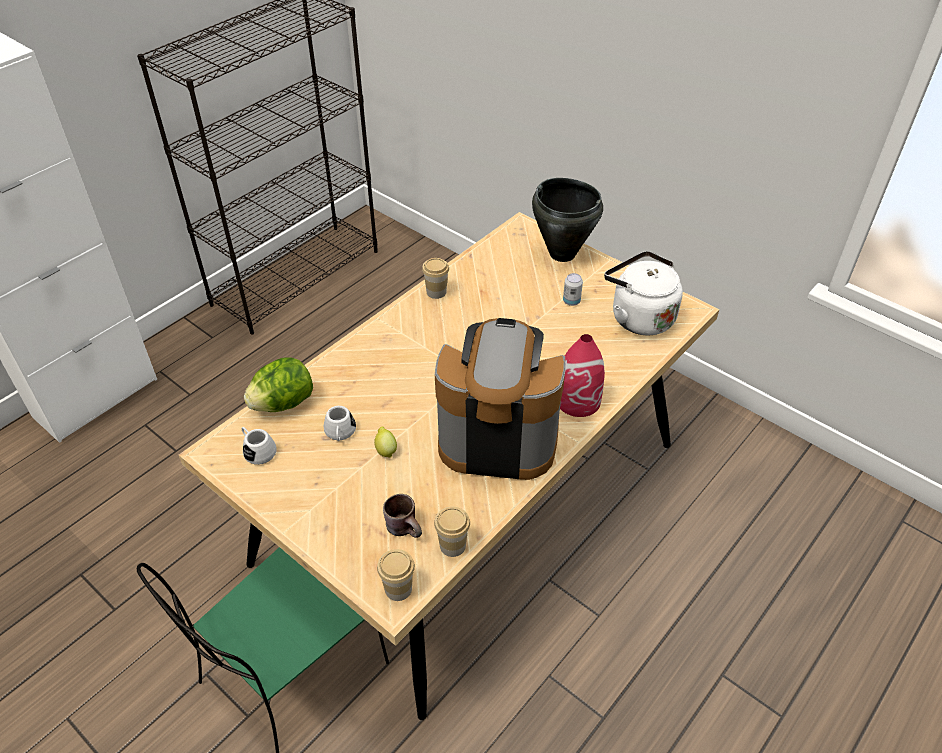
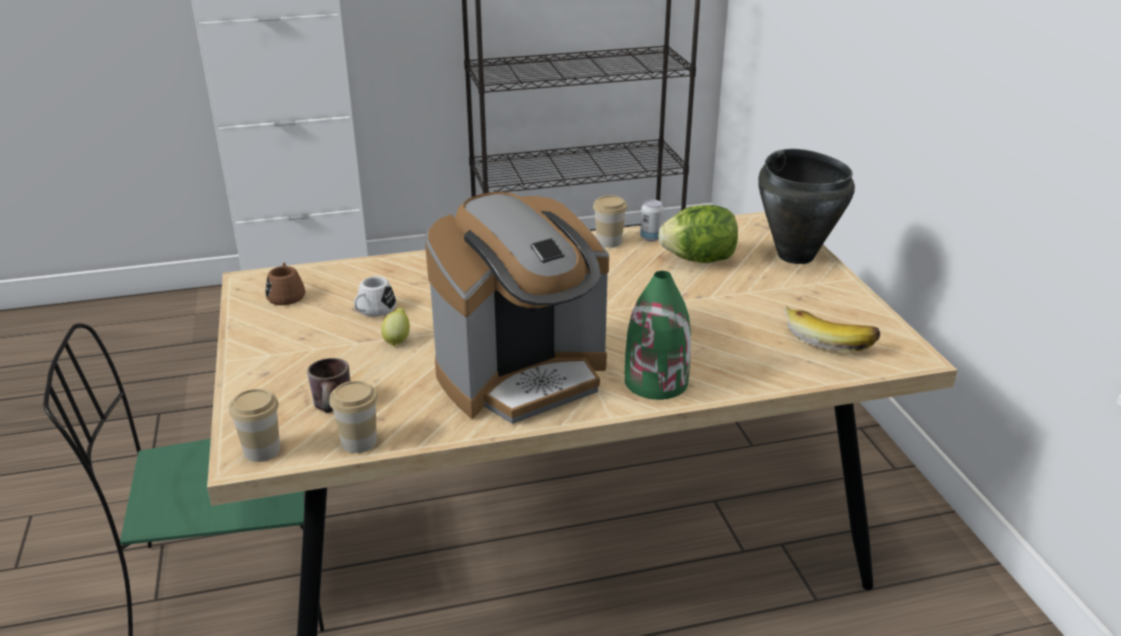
camera: 35 degrees right, 15 degrees down
(257, 450) = (286, 294): white mug -> brown mug
(283, 403) = (354, 270): lettuce -> lettuce (699, 259)
(497, 437) = (522, 376): coffee machine -> coffee machine turned 105 degrees clockwise
(571, 301) = (756, 297): can -> can (651, 238)
(578, 400) = (657, 382): red vase -> green vase
(639, 317) = (829, 338): white kettle -> banana

